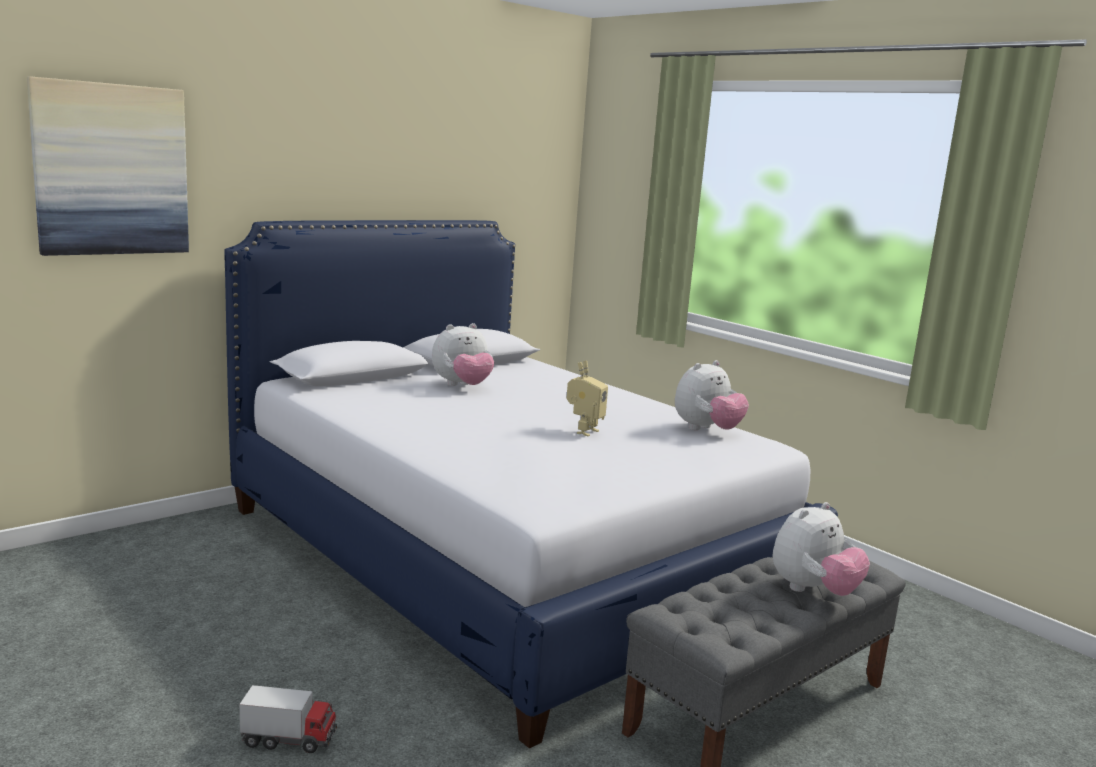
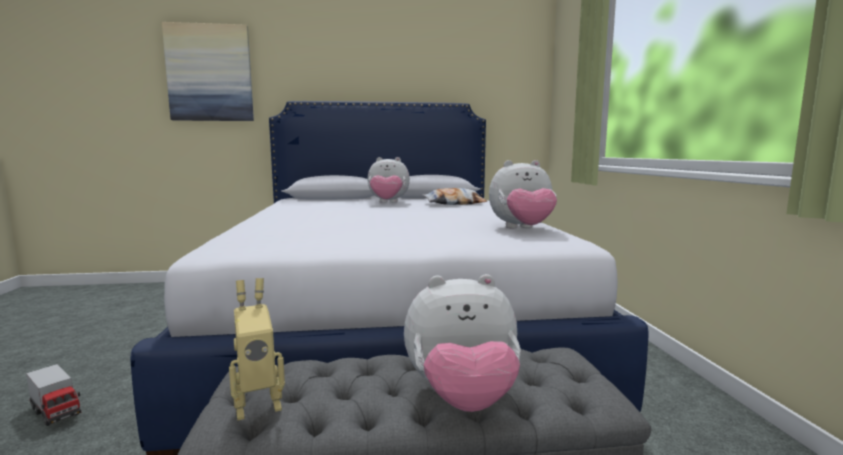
camera: 35 degrees right, 5 degrees down
(542, 380) = (454, 203): none -> pillow
(583, 431) = (404, 222): toy robot -> toy robot (257, 404)

